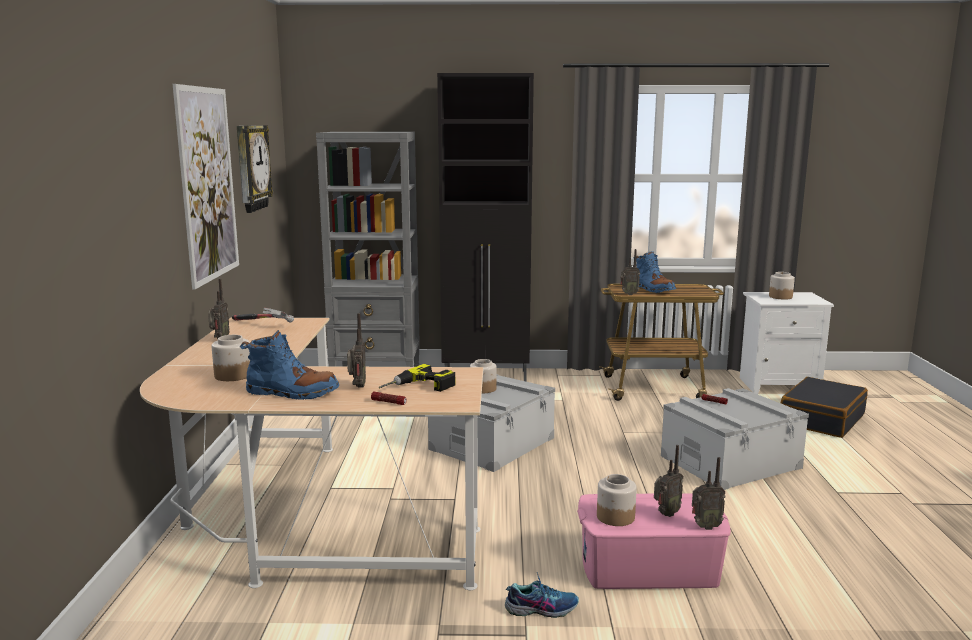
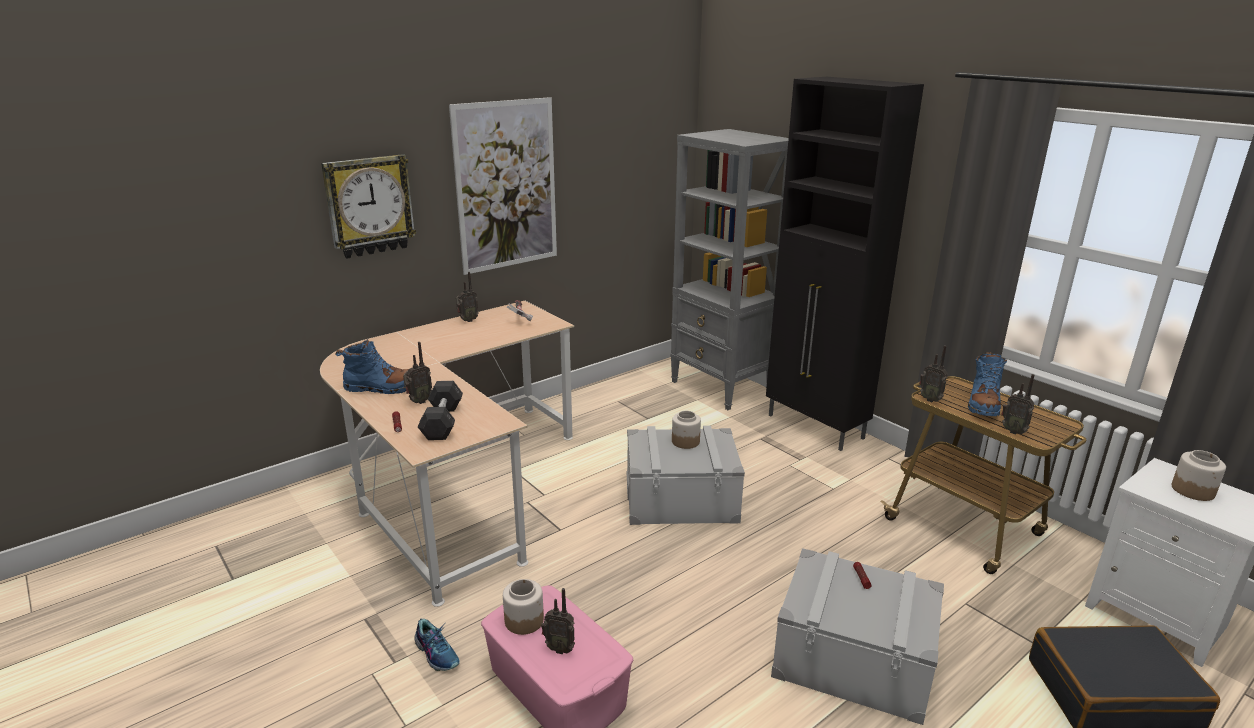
camera: 50 degrees right, 10 degrees up
(232, 375) = (397, 357): jar -> none
(251, 168) = (603, 165): wall clock -> wall clock (369, 206)
(292, 393) = (382, 388): blue boot -> blue boot turned 60 degrees counterclockwise
(418, 388) = (442, 422): power drill -> grey dumbbell
(704, 526) = (558, 683): radio -> radio (1013, 431)

